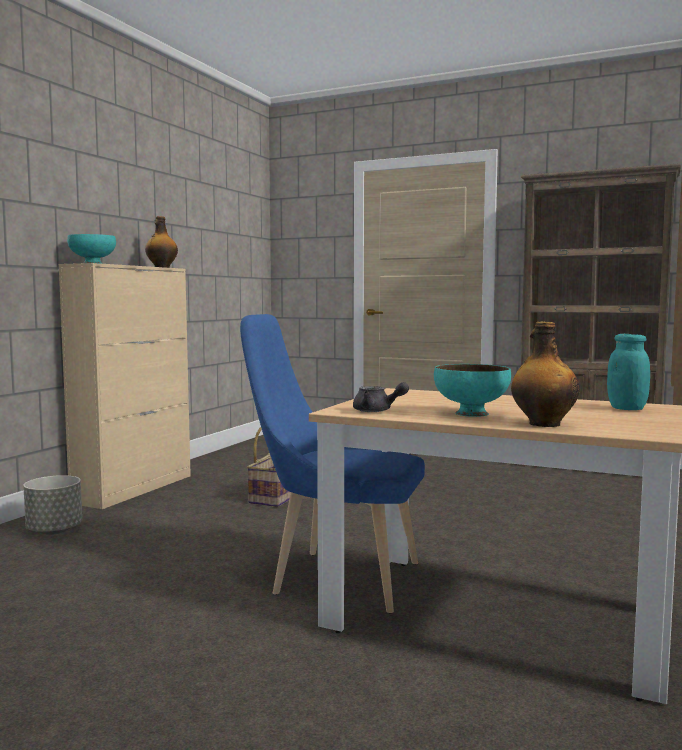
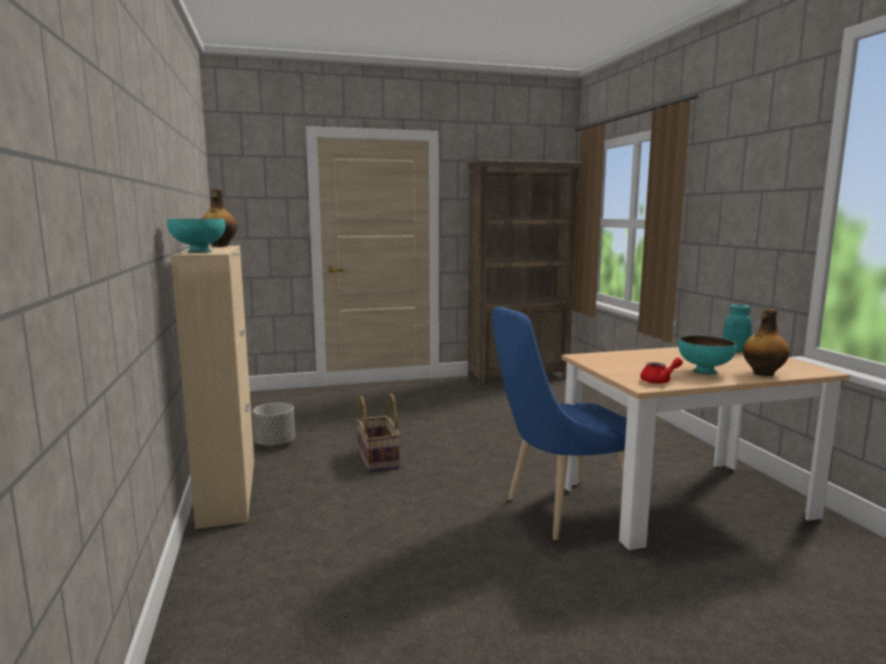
camera: 40 degrees left, 5 degrees up
(54, 531) = (253, 562): grey planter -> grey planter (275, 444)
(377, 411) = (660, 381): grey teapot -> red teapot

